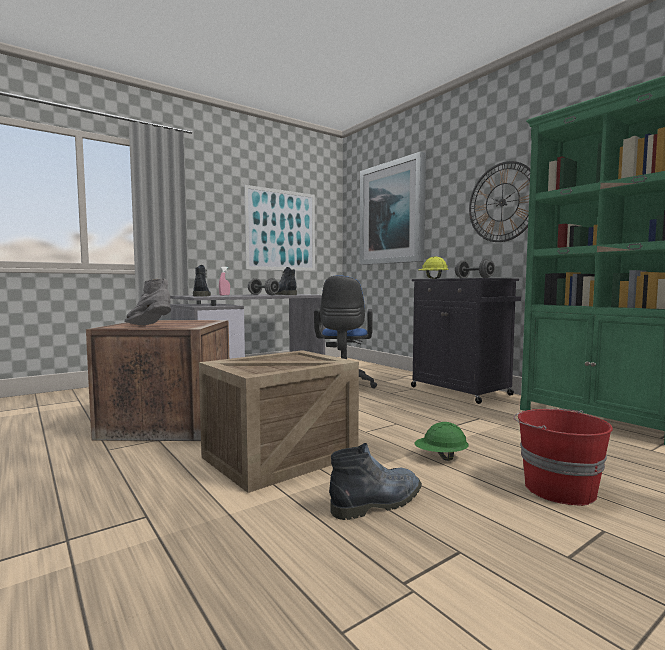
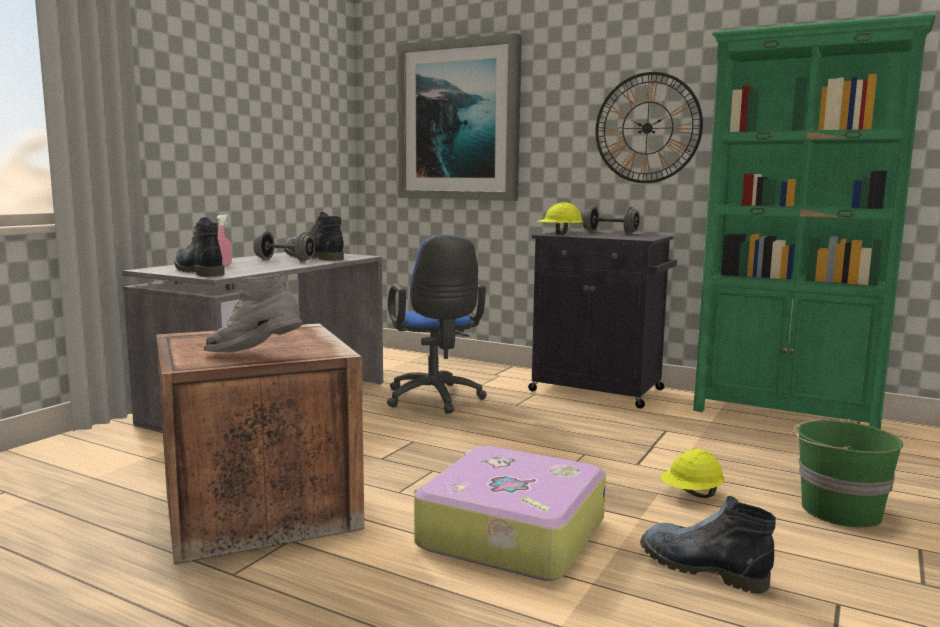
camera: 25 degrees left, 5 degrees up
(279, 457) = (509, 533): crate -> suitcase
(281, 230) = (274, 139): picture -> none
(378, 502) = (700, 568): boot -> boot turned 90 degrees counterclockwise
(441, 457) = (692, 495): green hard hat -> yellow hard hat
(557, 488) = (838, 510): red bucket -> green bucket

